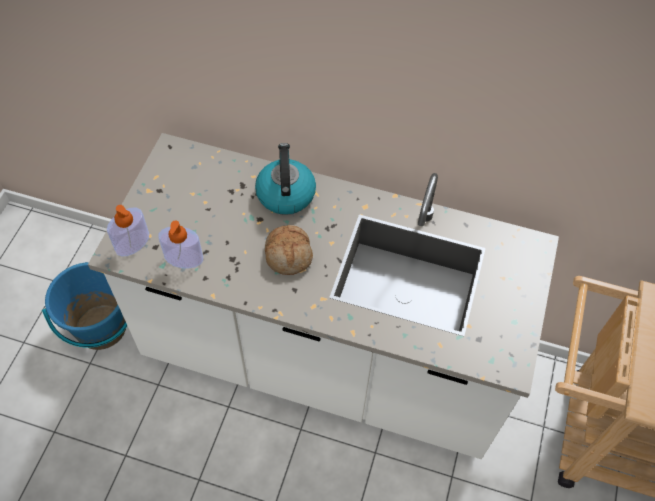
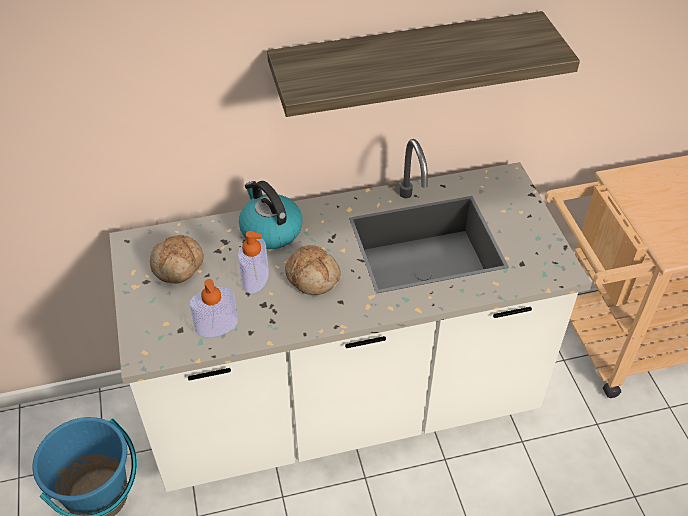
camera: 30 degrees left, 10 degrees down
(132, 243) = (154, 337): soap dispenser -> soap dispenser (255, 278)
(192, 189) = (179, 265): none -> bread
(454, 100) = (406, 63): none -> shelf

